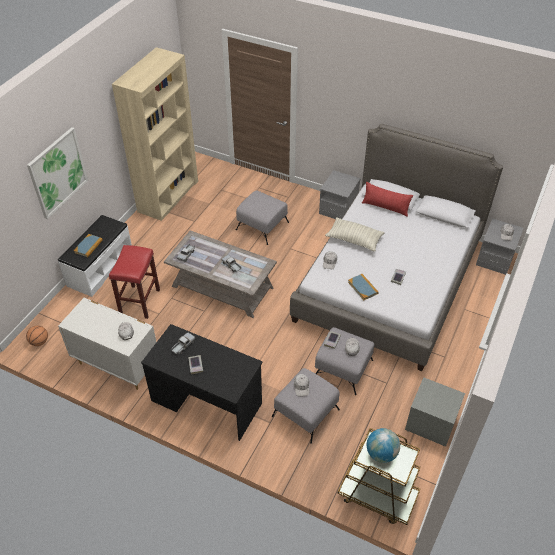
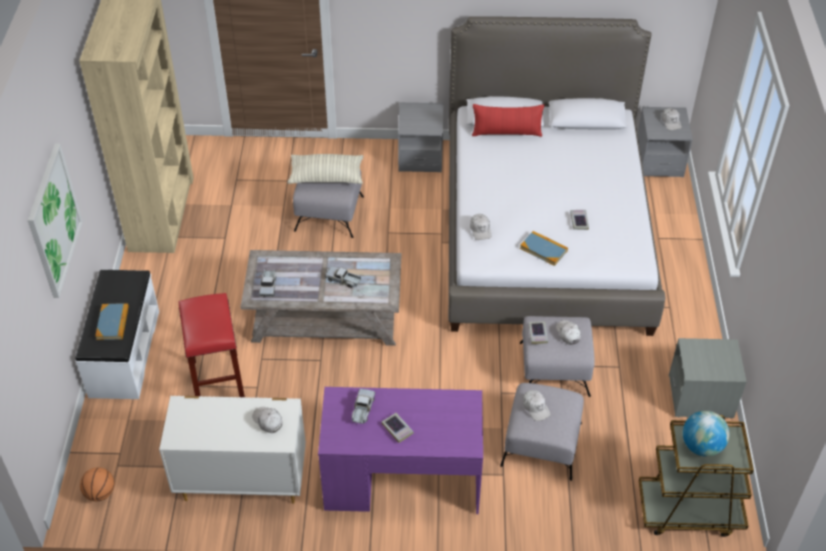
camera: 25 degrees left, 0 degrees up
(206, 402) = (402, 481): black desk -> purple desk
(354, 239) = (493, 189): pillow -> pillow (326, 177)

